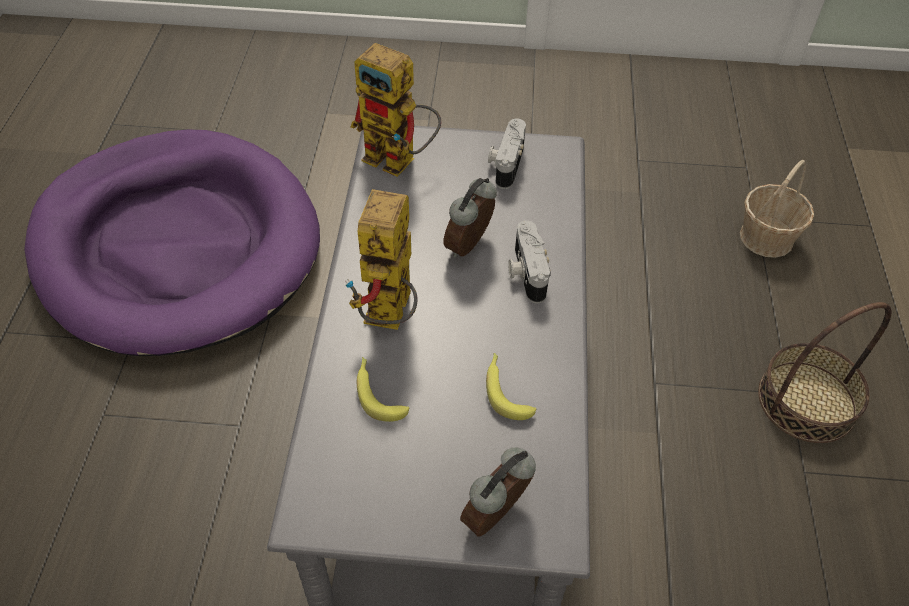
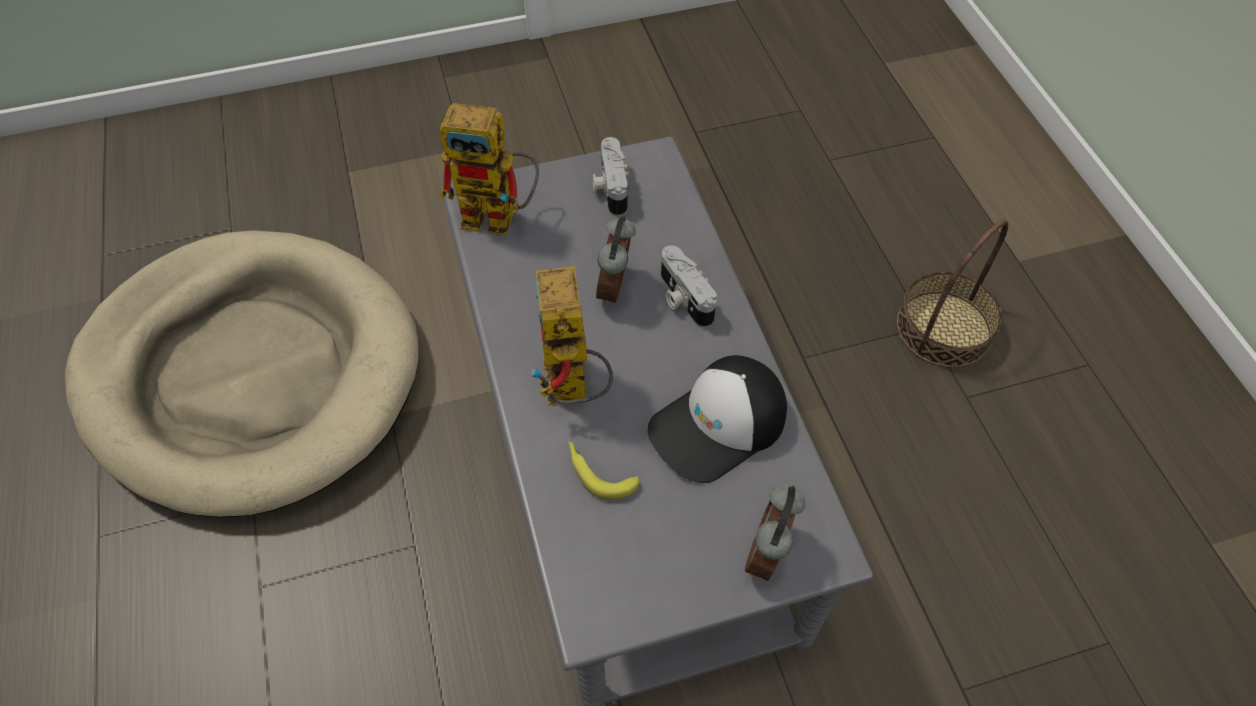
camera: 20 degrees left, 5 degrees up
(177, 246) = (251, 373): purple dog bed -> beige dog bed
(505, 390) = (719, 425): banana -> cap
(767, 237) = (847, 177): basket -> none

